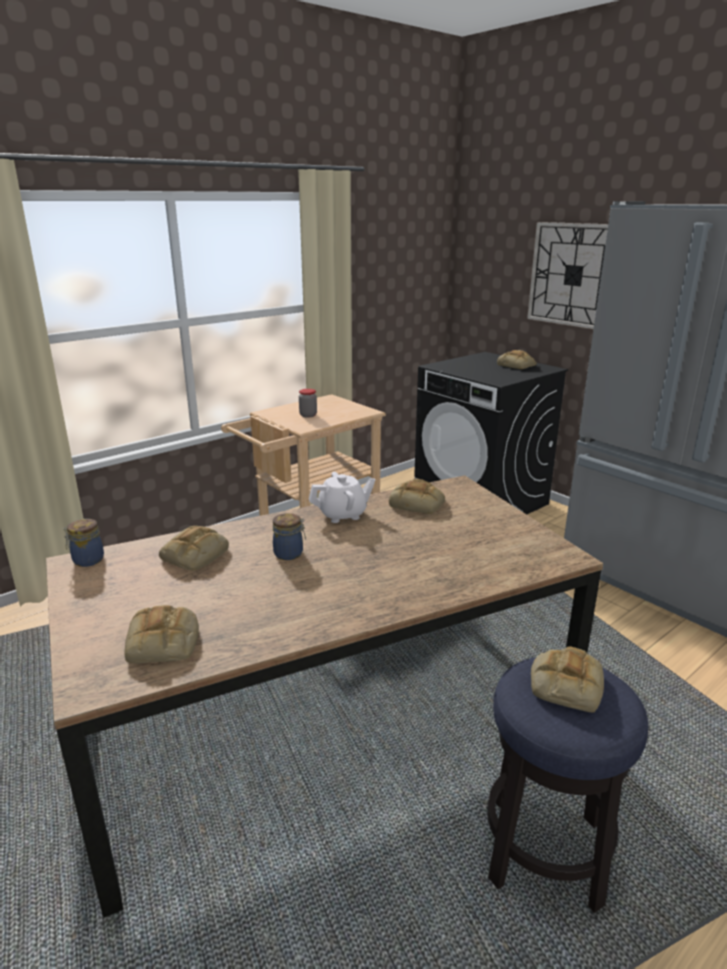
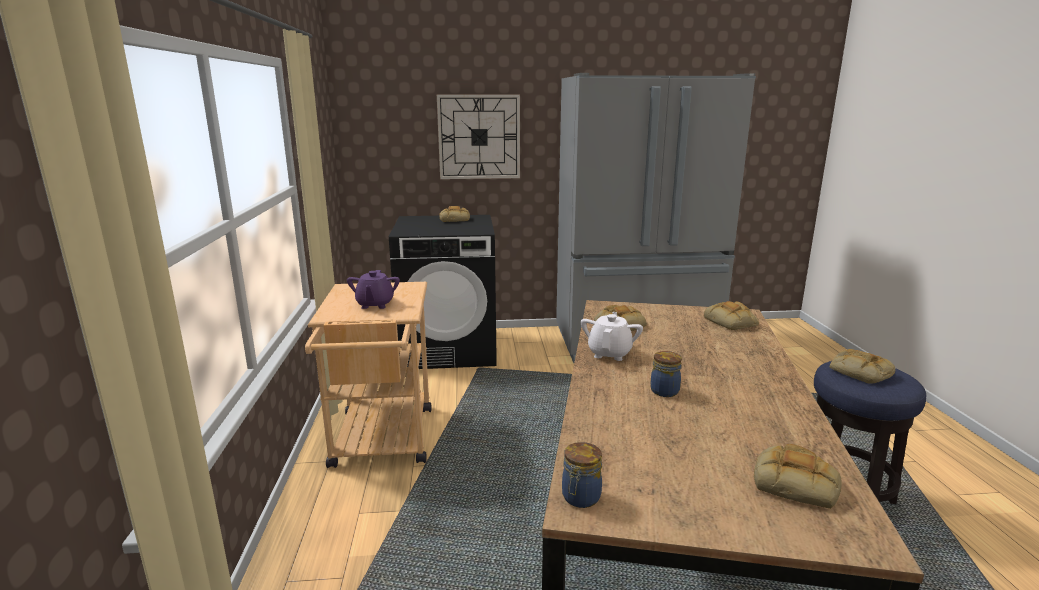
camera: 55 degrees left, 5 degrees down
(195, 555) = (628, 432): bread -> bread (731, 322)
(308, 415) = (375, 304): jar -> purple teapot

